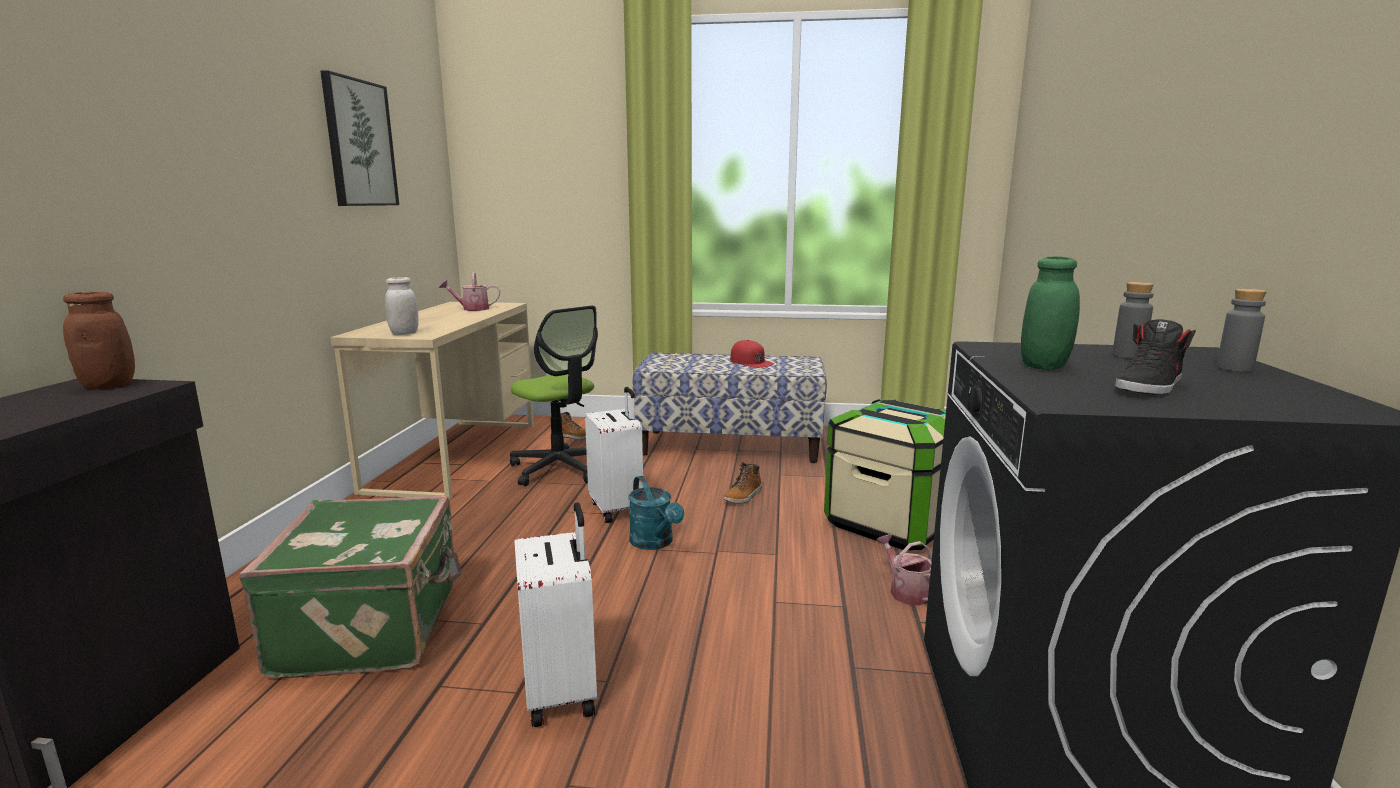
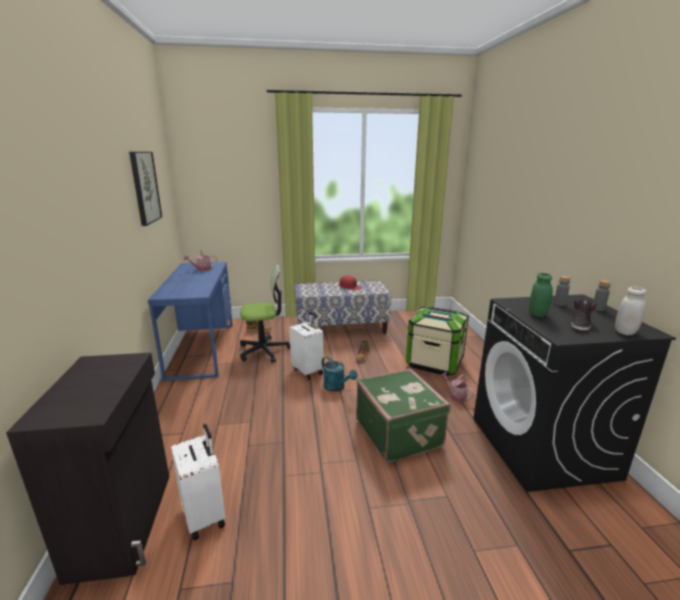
camera: 15 degrees left, 5 degrees up
(108, 385) = (108, 361): brown jar -> none
(374, 627) = (230, 453): green suitcase -> green suitcase (399, 432)
(404, 333) = (187, 293): white jar -> white jar (625, 332)
(457, 455) = (202, 349): beige desk -> blue desk
(560, 468) = (264, 351): office chair -> office chair turned 45 degrees counterclockwise
(562, 692) = (341, 468): white suitcase -> white suitcase (205, 516)

